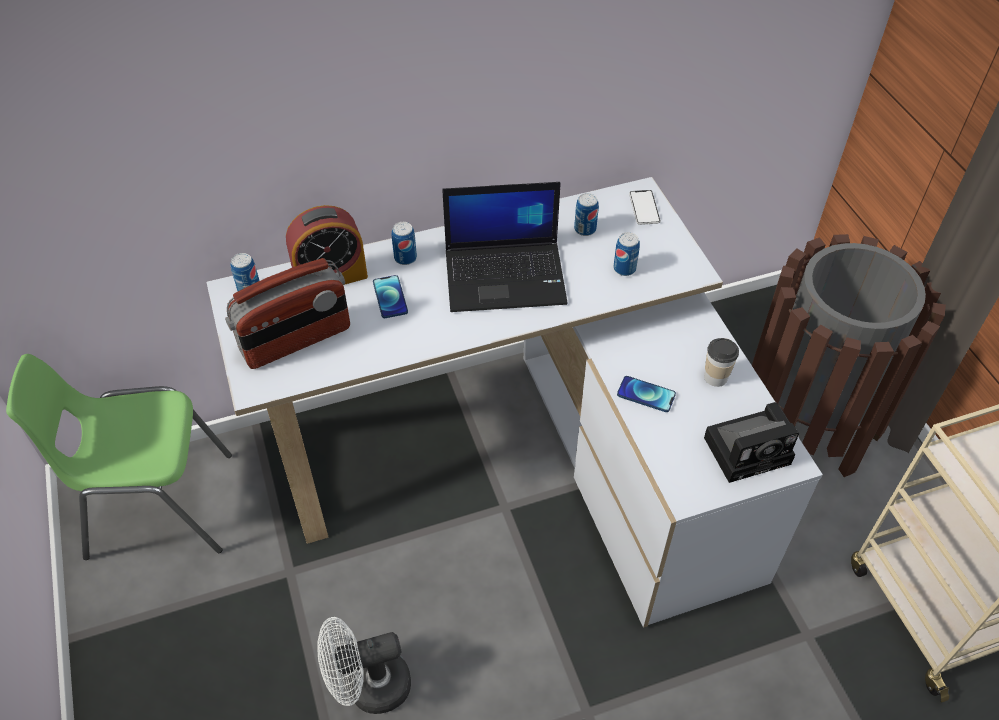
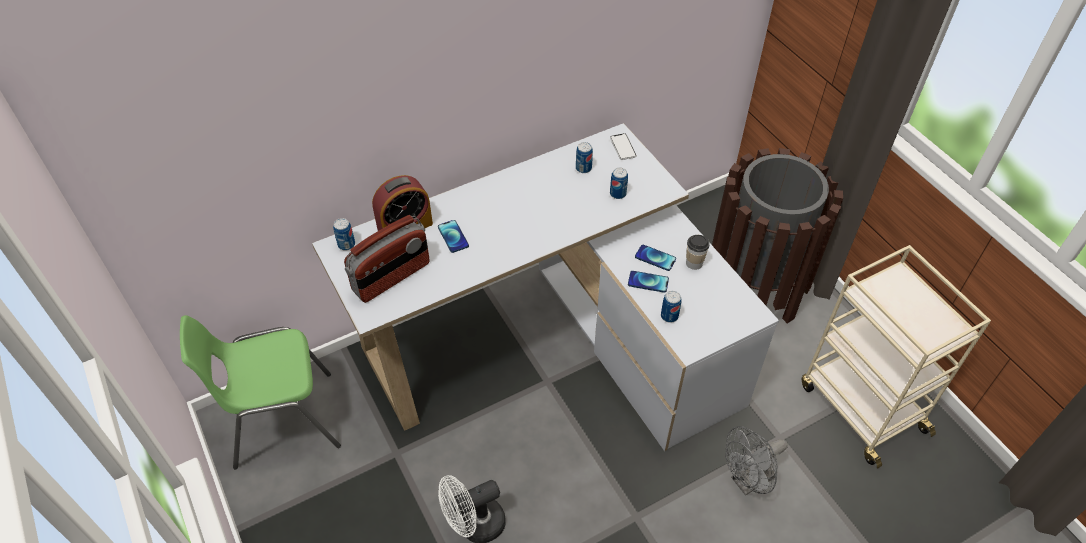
camera: 10 degrees left, 0 degrees up
(405, 258) = (457, 206): can -> can (669, 316)
(506, 276) = (534, 210): laptop -> none
(662, 363) = (655, 258): none -> phone
(750, 449) = (727, 310): camera -> none
(752, 689) = (748, 481): none -> grey fan

